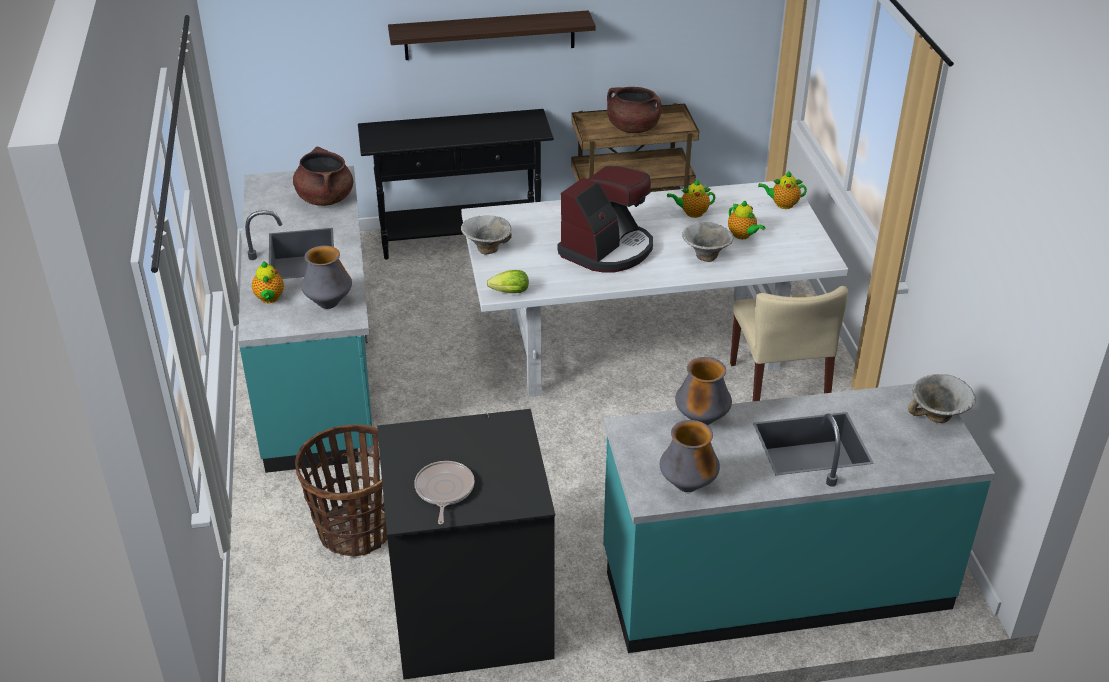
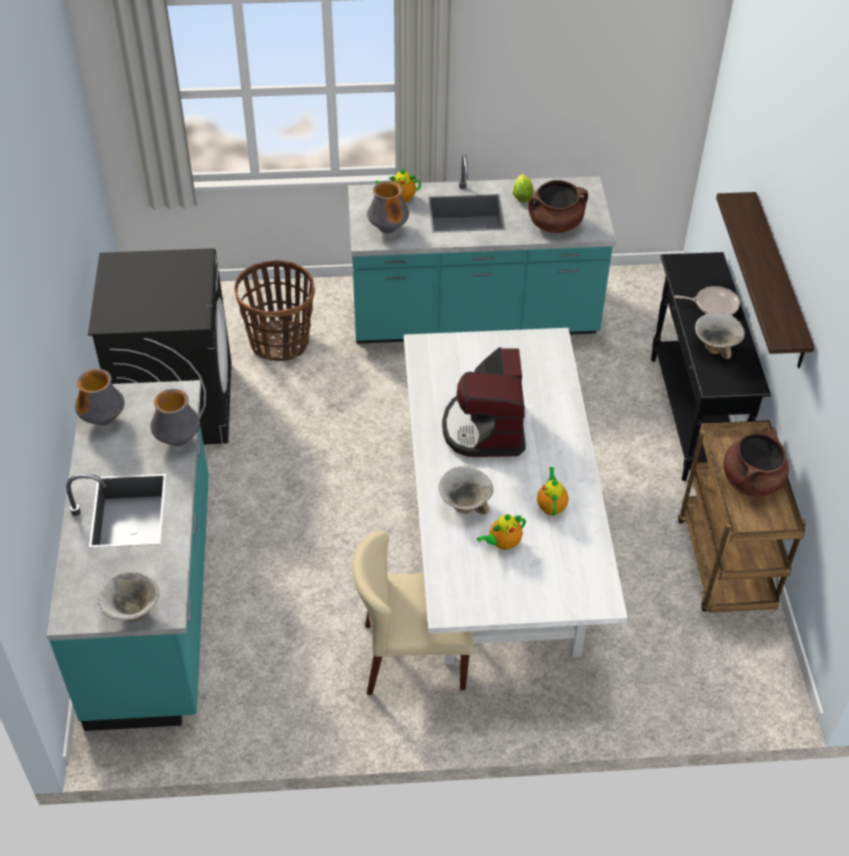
camera: 95 degrees right, 10 degrees up
(444, 490) = (132, 279): frying pan -> frying pan (713, 305)
(487, 248) = (494, 342): bowl -> bowl (716, 347)
(507, 292) = (420, 352): lettuce -> lettuce (522, 195)
(607, 249) = (485, 428): coffee machine -> coffee machine turned 45 degrees clockwise
(782, 204) = (566, 593): teapot -> none

